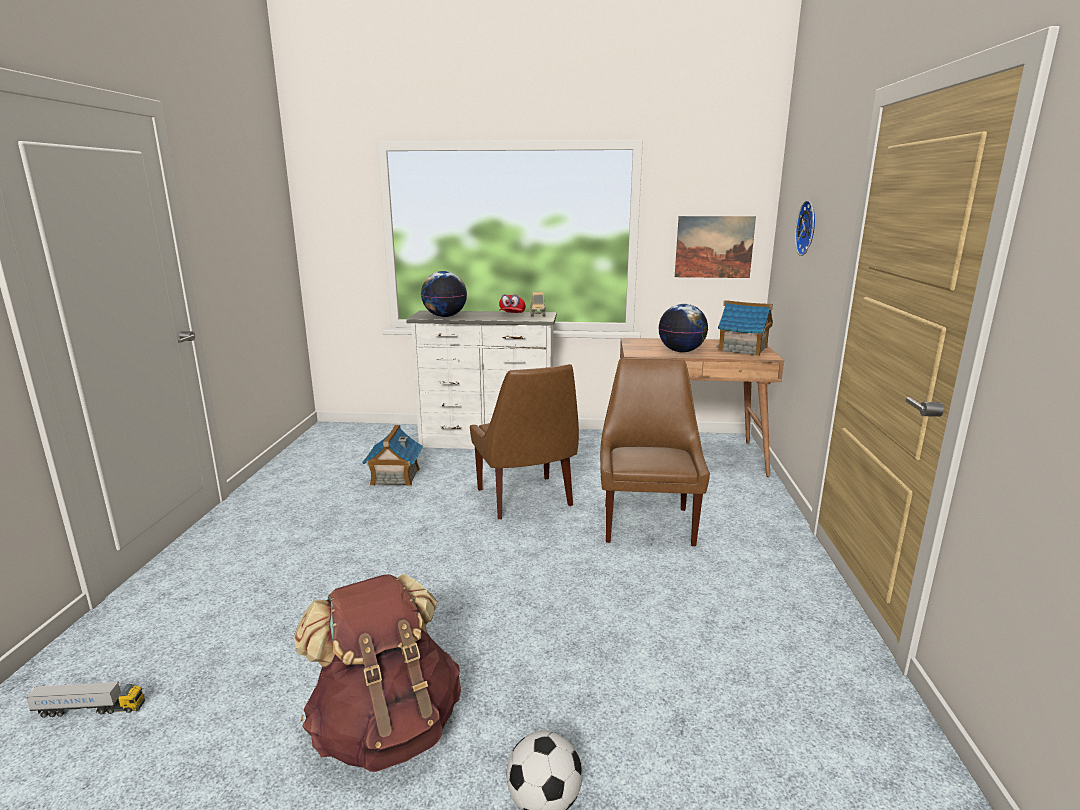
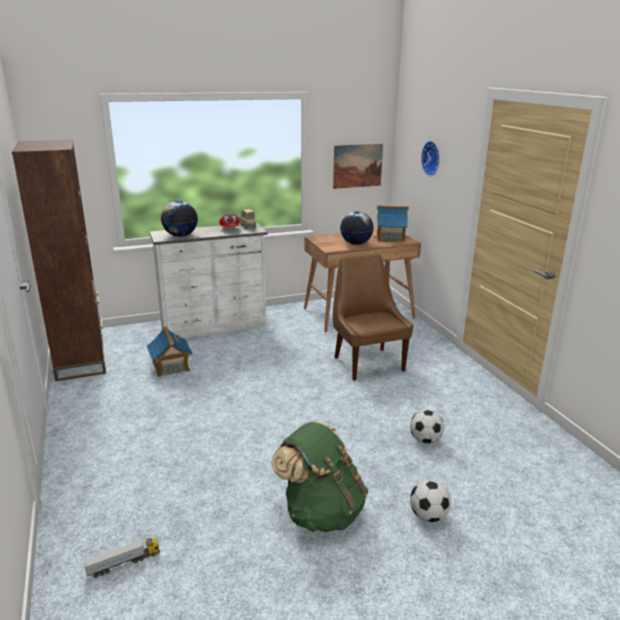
camera: 25 degrees left, 5 degrees up
(312, 453) = (81, 361): none -> brown bookcase
(386, 728) = (321, 512): brown backpack -> green backpack
(525, 499) = (280, 363): brown chair -> none
(645, 662) = (425, 440): none -> football

